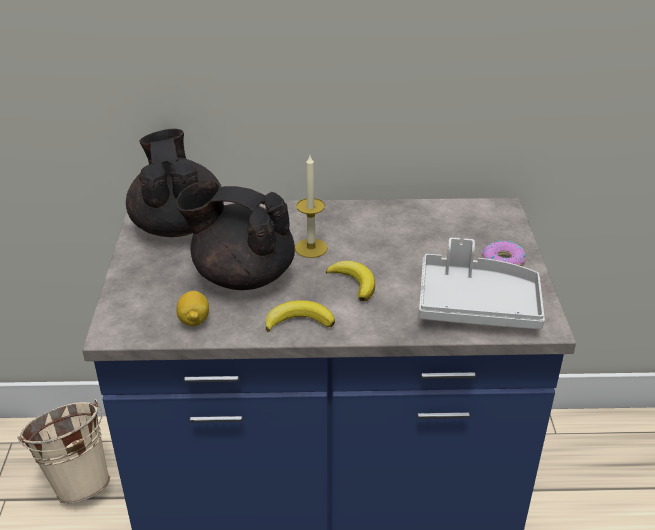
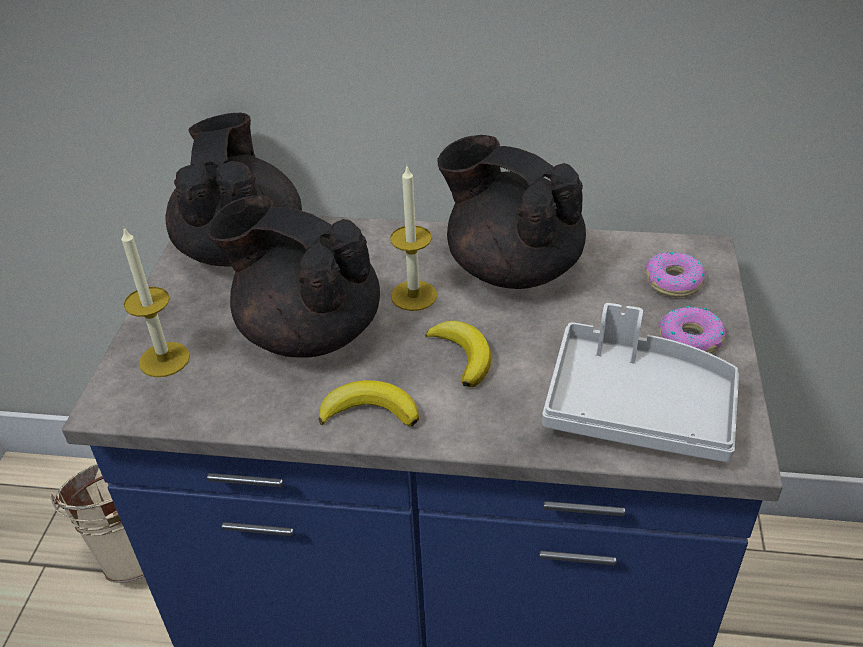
camera: 10 degrees right, 5 degrees up
(144, 300) = (164, 359): none -> candle
(194, 320) = (223, 397): lemon -> none
(374, 226) = (511, 267): none -> black teapot
(485, 228) = (673, 281): none -> donut

